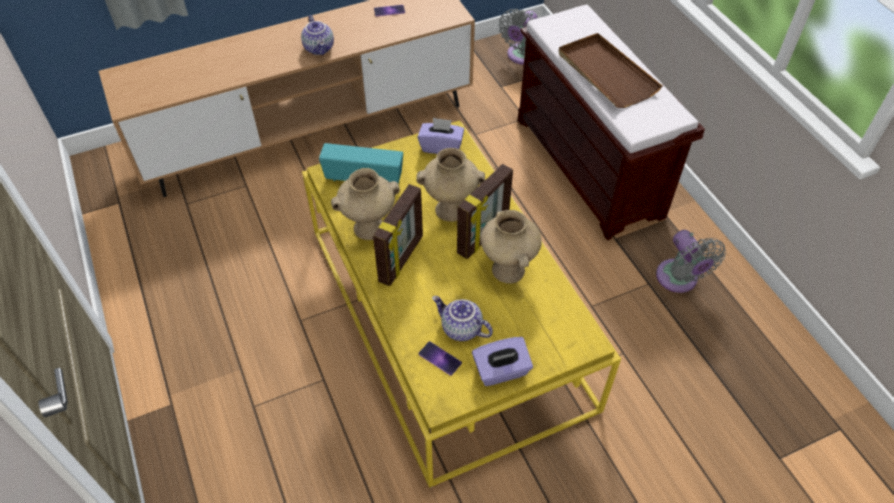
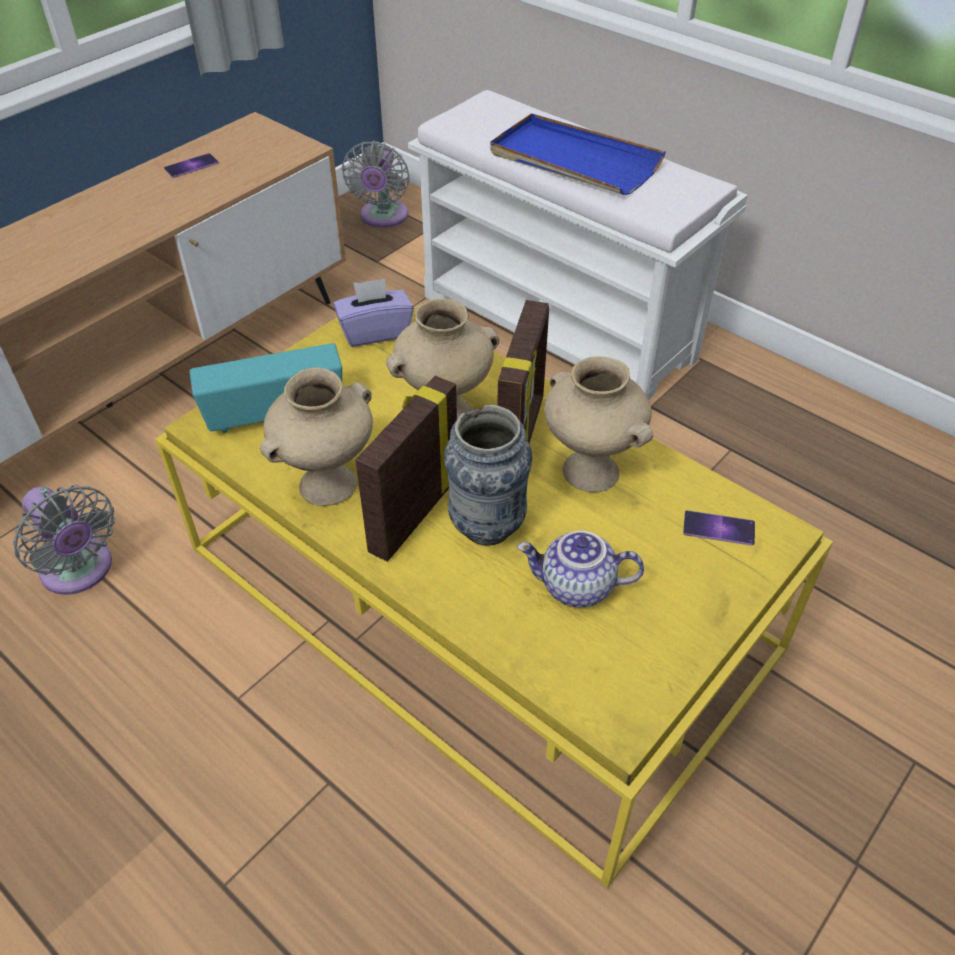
camera: 25 degrees left, 5 degrees down
(320, 48) = (102, 241): teapot -> none
(402, 259) = (412, 514): picture frame -> picture frame turned 150 degrees counterclockwise
(435, 280) = (487, 526): none -> vase
(440, 358) = (573, 648): phone -> phone (718, 528)
(501, 371) = (683, 629): purple tissue box -> none
(590, 167) = (560, 327): brown bench -> white bench
(606, 73) = (574, 161): brown tray -> blue tray
(679, 280) = (765, 431): grey fan -> grey fan (80, 571)

